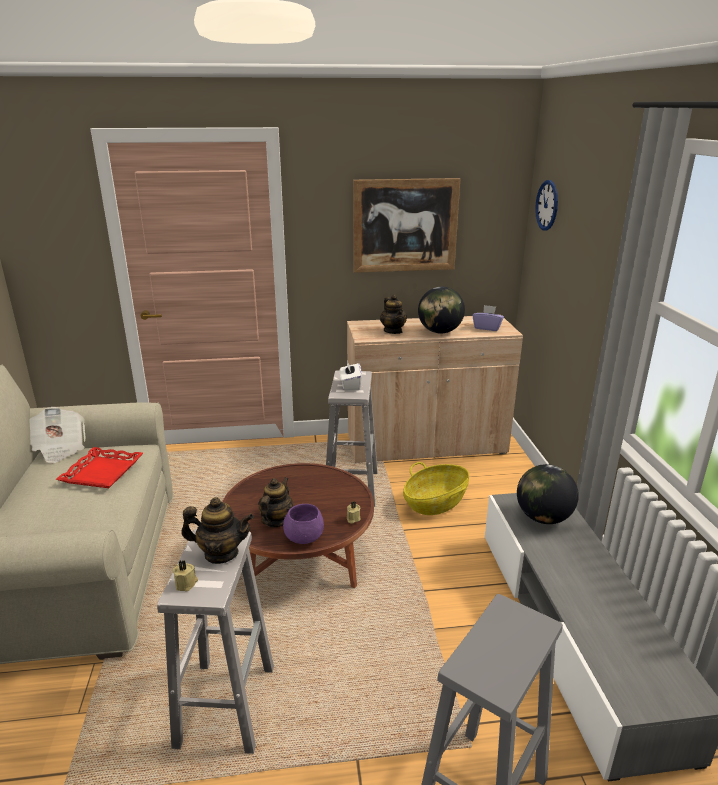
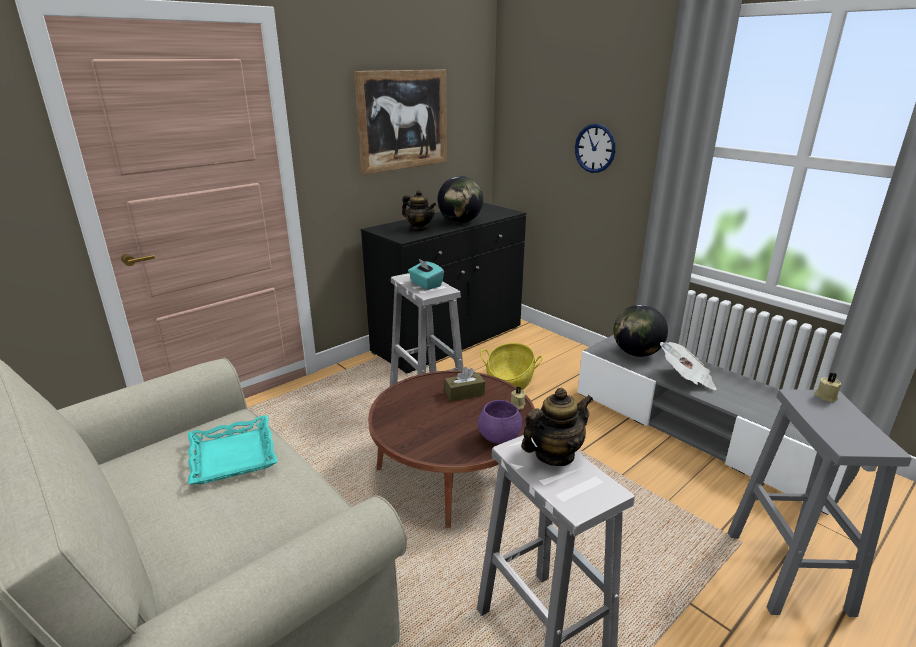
camera: 35 degrees left, 0 degrees up
(59, 448) = (124, 454): newspaper -> newspaper (686, 379)
(102, 472) = (232, 456): red tray -> turquoise tray
(186, 583) = (570, 494): beige candle -> beige candle (825, 396)
(276, 520) = (452, 434): teapot -> none
(327, 492) = (464, 393): none -> brown tissue box
(350, 385) = (425, 284): white tissue box -> turquoise tissue box
(426, 445) = (448, 340): beige cabinet -> black cabinet
(487, 328) = (491, 212): purple tissue box -> none
(547, 205) = (526, 91): wall clock -> wall clock (595, 148)

